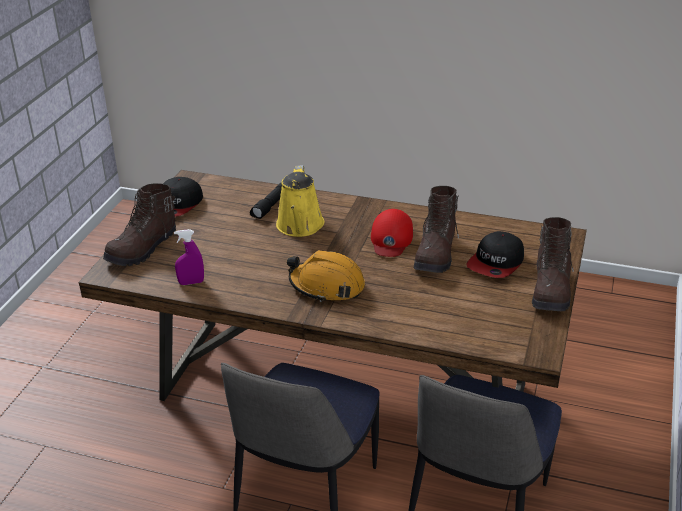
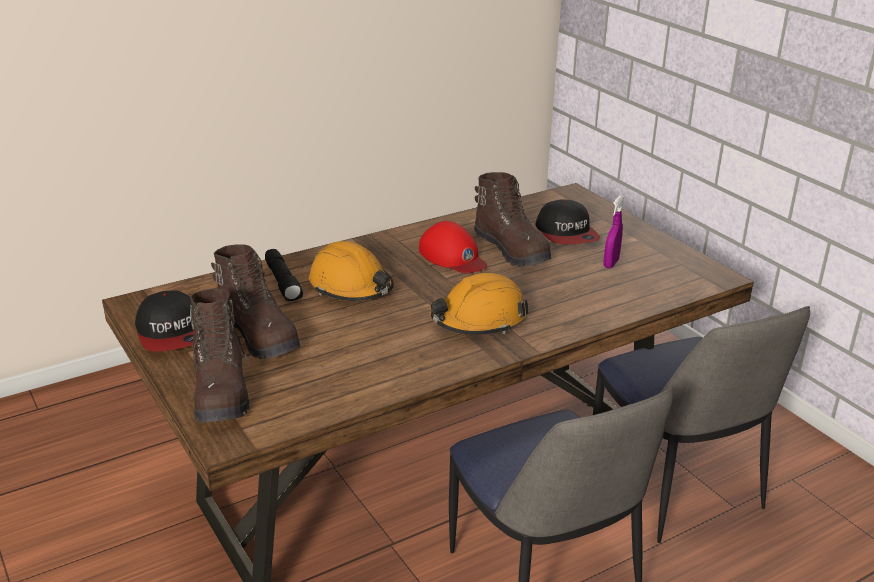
camera: 50 degrees left, 5 degrees down
(191, 282) = (345, 390): purple spray bottle -> purple spray bottle (611, 263)
(300, 226) = (351, 287): yellow watering can -> orange hard hat
(551, 290) = (639, 232): brown boot -> brown boot (259, 335)

